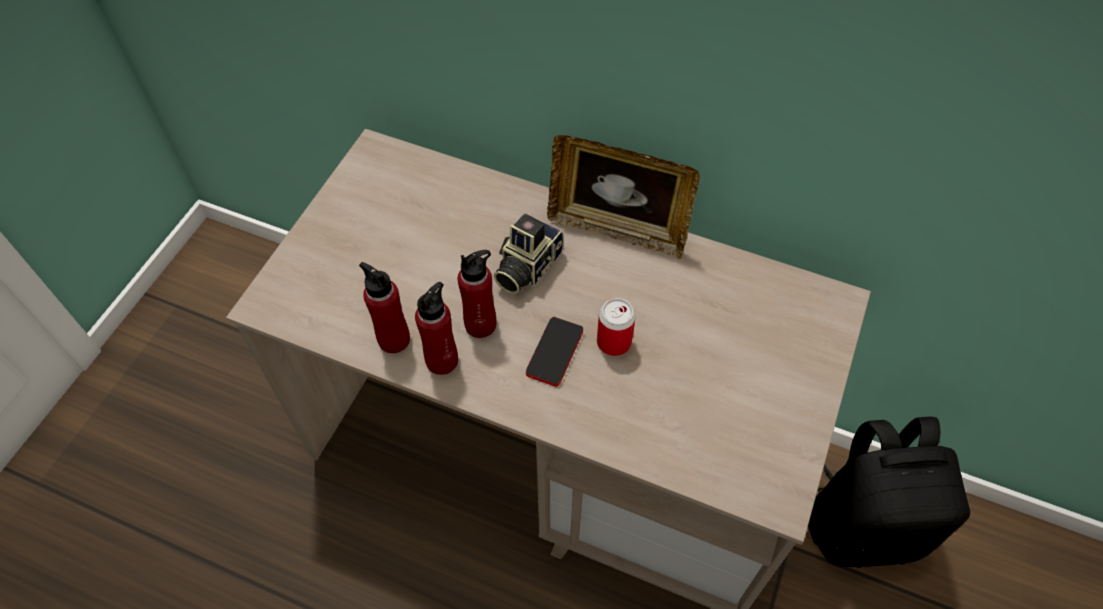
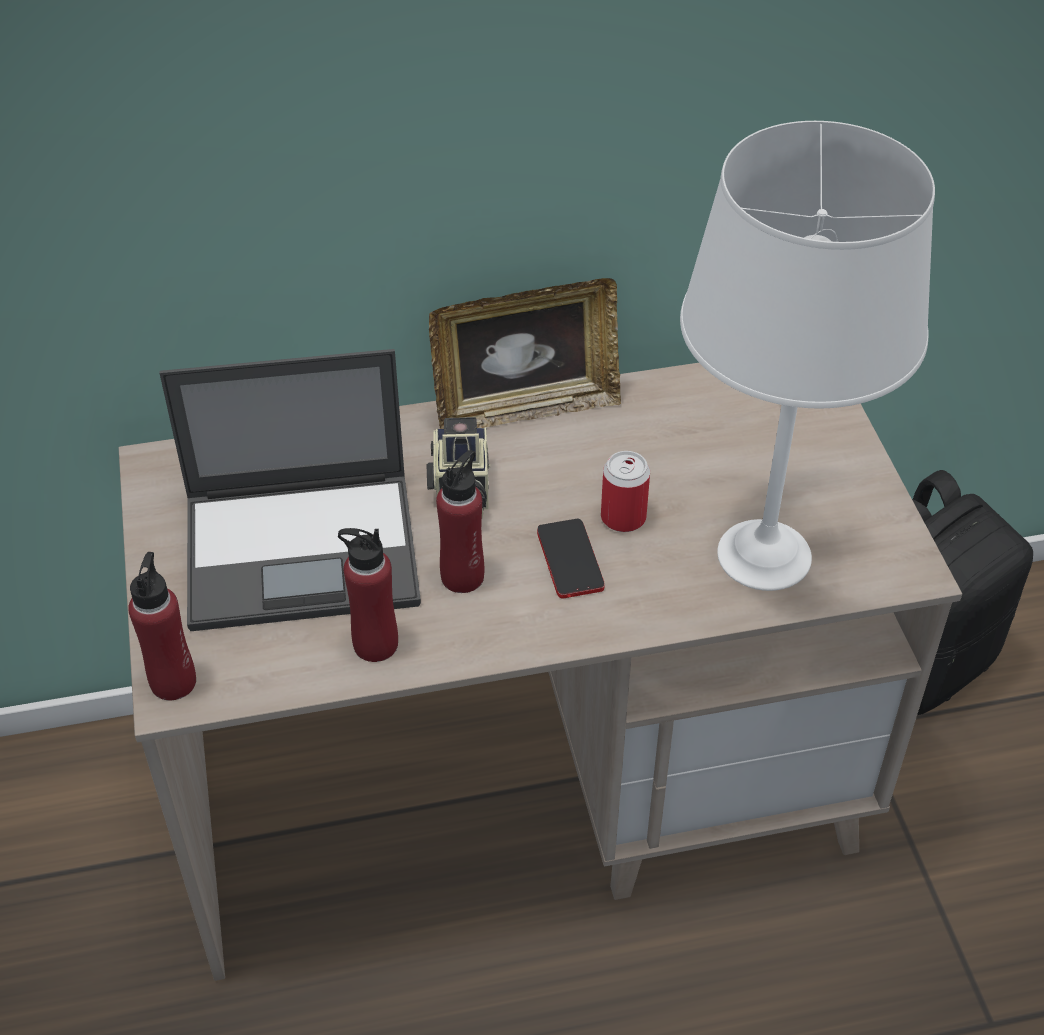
camera: 35 degrees left, 10 degrees down
(407, 253) = (305, 550): none -> laptop
(442, 360) = (452, 634): red bottle -> red bottle (173, 681)
(685, 425) = (765, 554): none -> white table lamp

